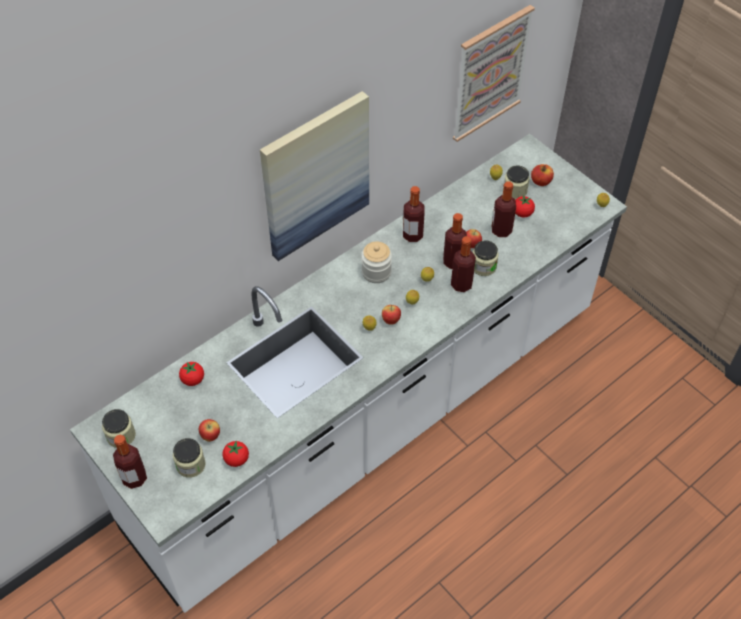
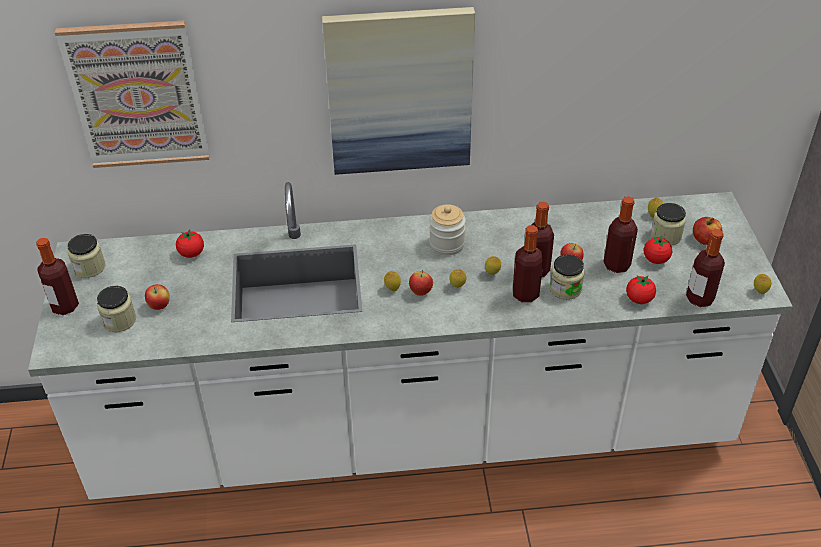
camera: 35 degrees right, 10 degrees down
(236, 459) = (161, 337): tomato -> tomato (639, 299)
(412, 235) = (515, 228): bottle -> bottle (699, 298)
(490, 73) = (675, 76): picture -> picture (137, 95)

